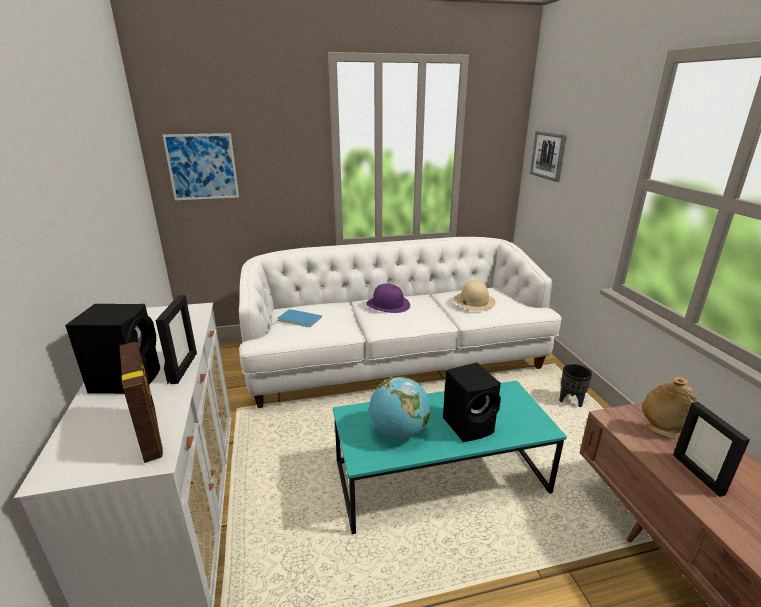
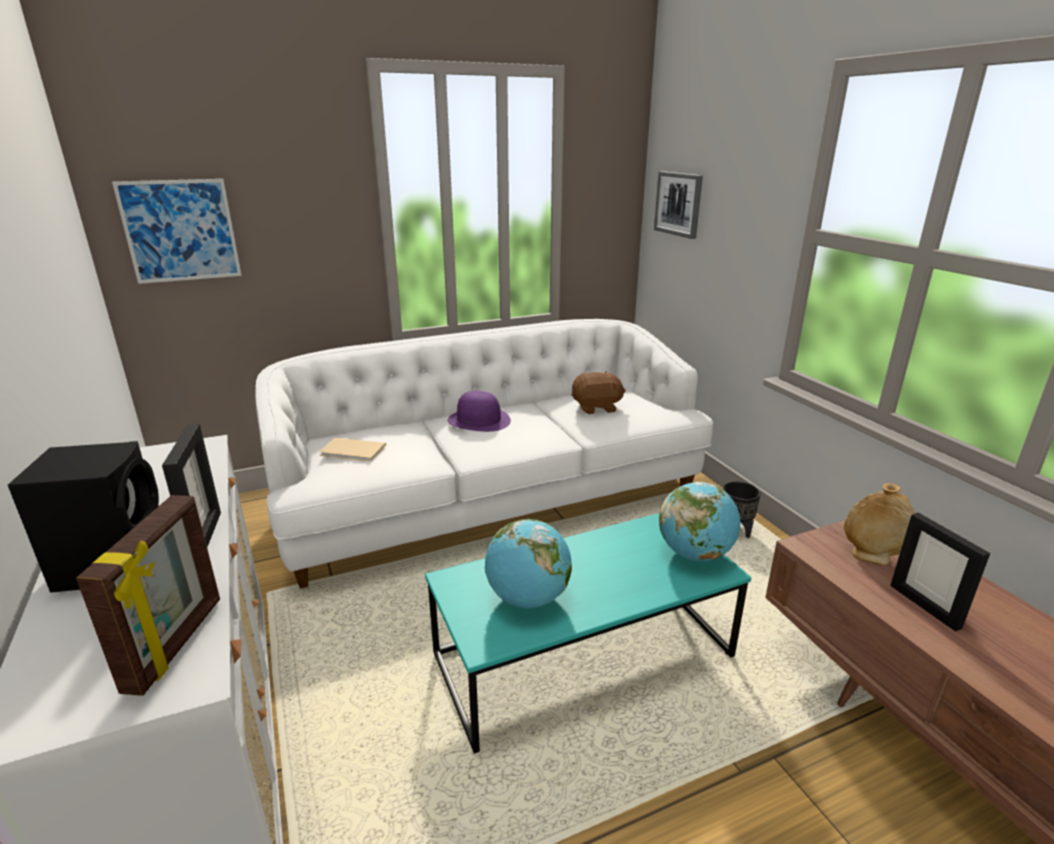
camera: 10 degrees left, 0 degrees up
(151, 434) = (177, 644): picture frame -> picture frame turned 45 degrees clockwise
(300, 319) = (354, 451): blue book -> beige book
(469, 425) = (623, 577): black speaker -> none
(474, 301) = (596, 407): beige hat -> brown plush toy
(527, 414) = (695, 554): none -> globe

